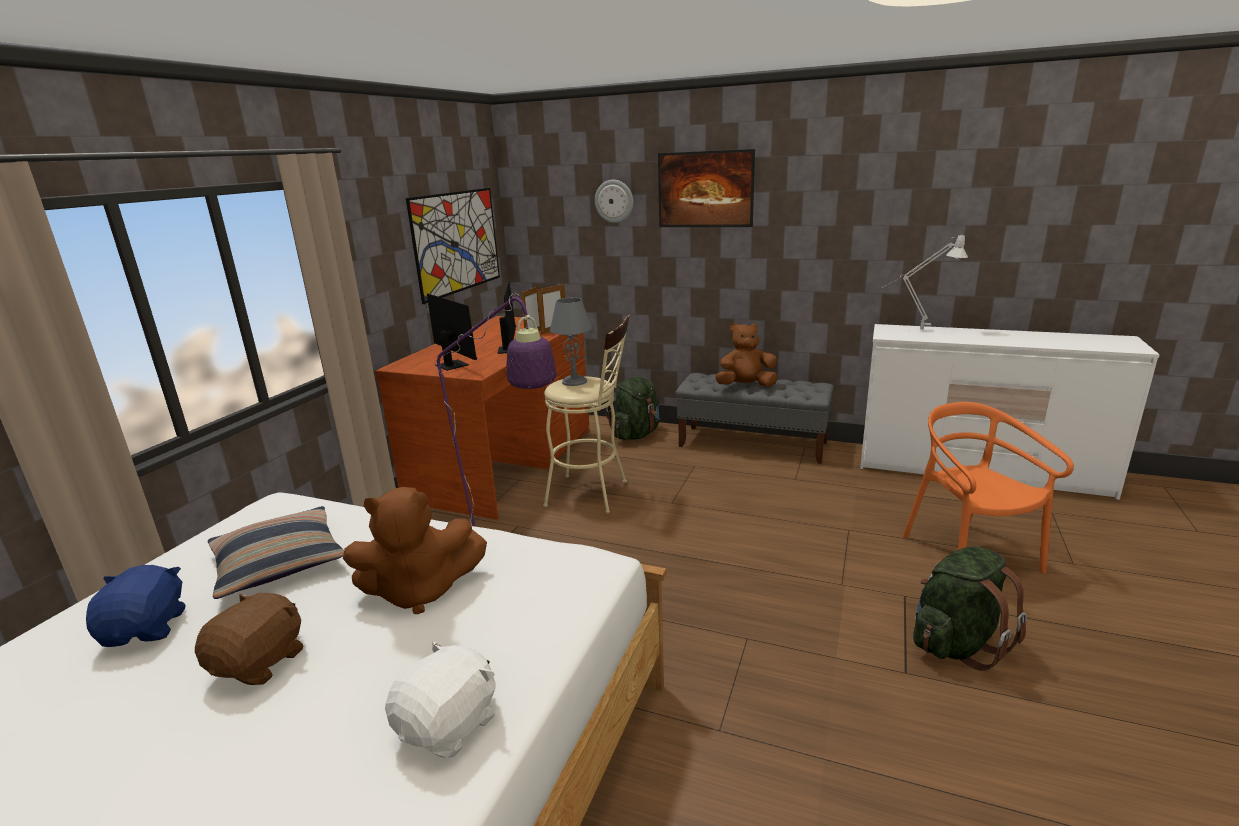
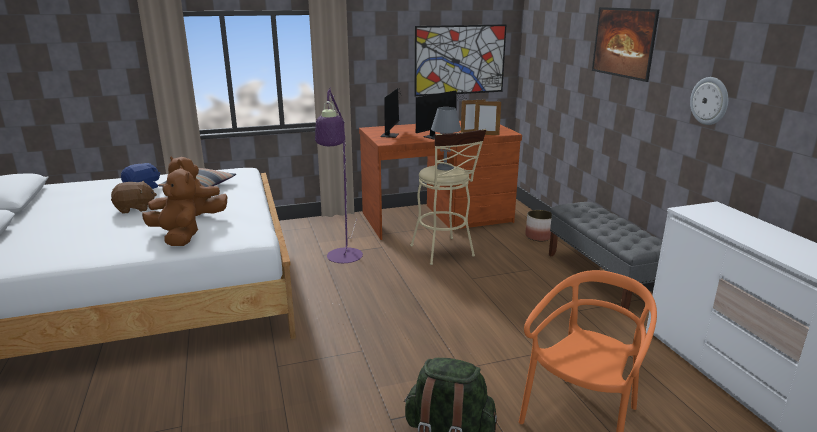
camera: 50 degrees right, 0 degrees up
(450, 725) = (120, 247): white plush toy -> none
(614, 201) = (572, 44): wall clock -> wall clock (710, 101)
(636, 434) = (539, 236): green backpack -> planter
(745, 386) = (600, 223): brown plush toy -> brown plush toy (177, 237)
(916, 330) = (732, 217): grey table lamp -> none

